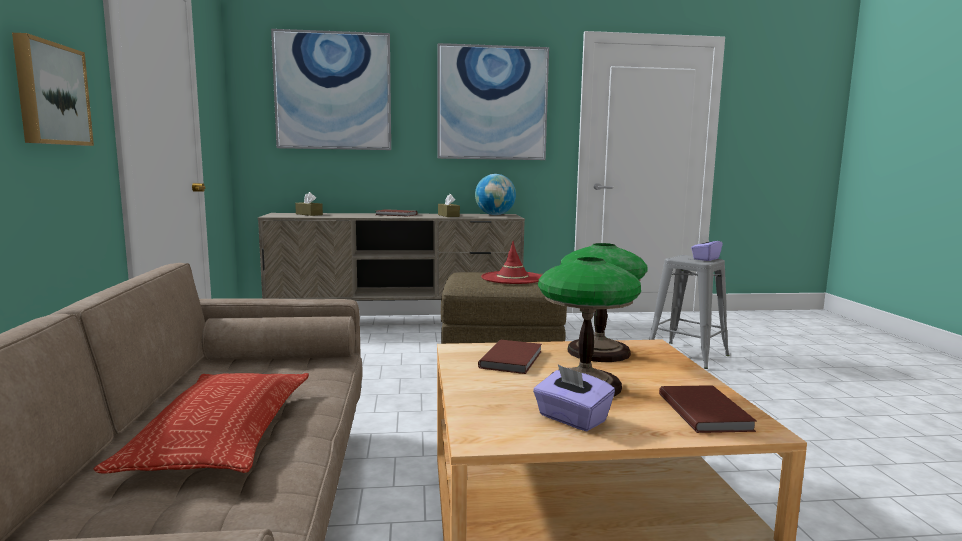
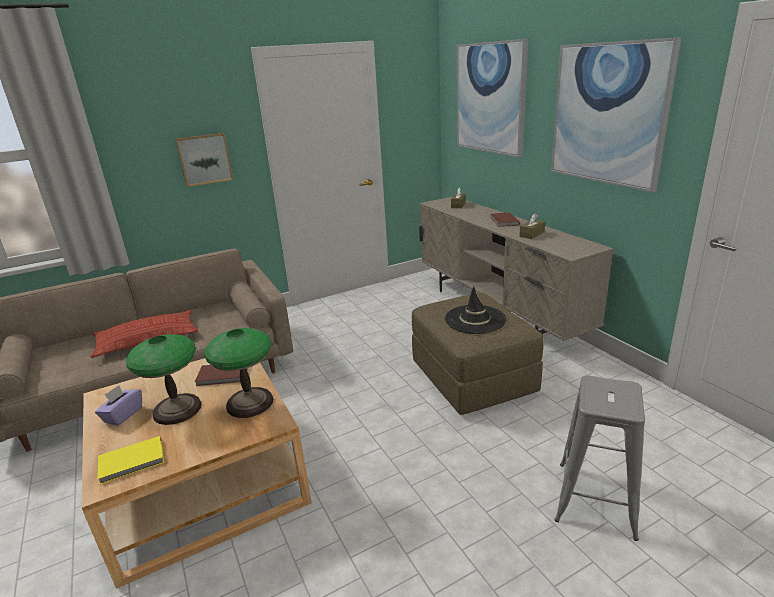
camera: 70 degrees right, 15 degrees up
(495, 215) = (577, 245): globe -> none
(512, 278) = (475, 319): red hat -> black hat
(705, 259) = (619, 404): purple tissue box -> none
(705, 411) = (132, 462): brown book -> yellow book

